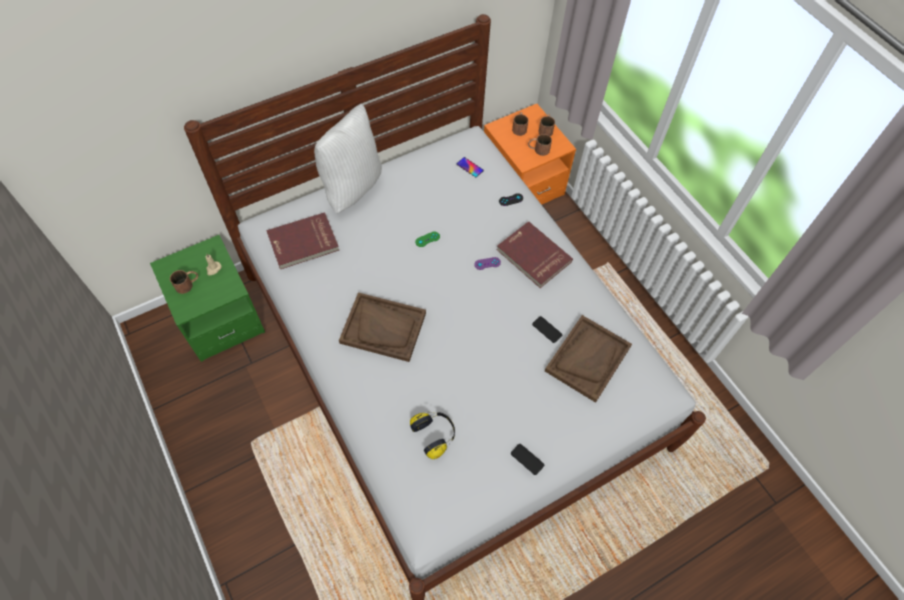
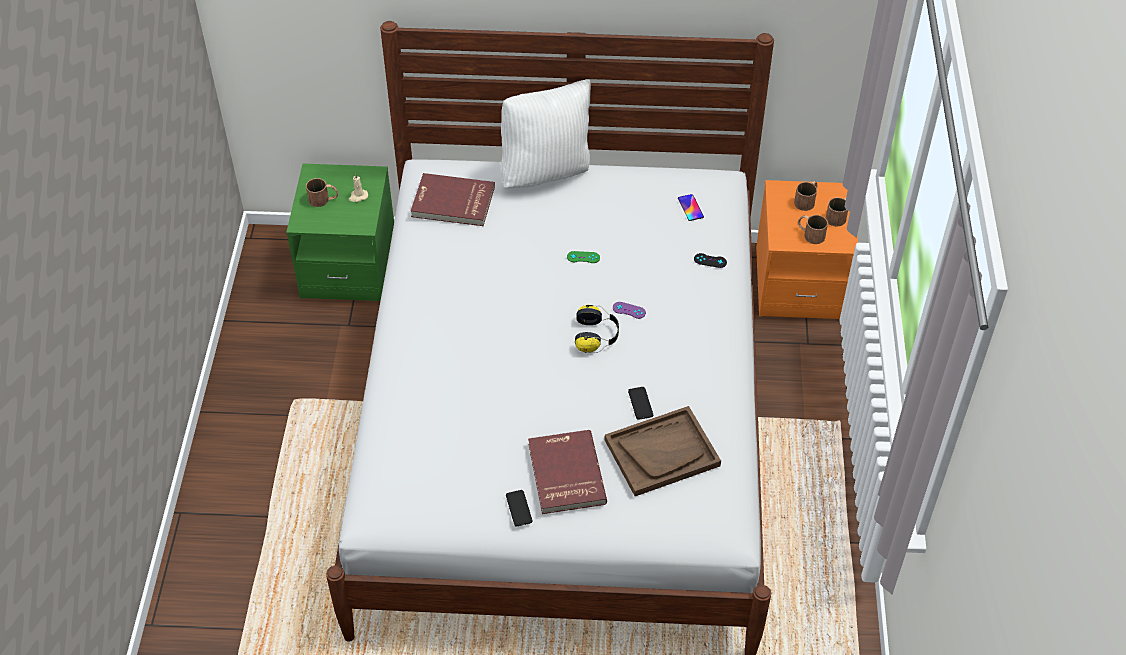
camera: 35 degrees right, 10 degrees down
(383, 328) = (470, 318): brown tray -> none
(435, 435) = (444, 438): headphones -> headphones (597, 336)
(533, 256) = (686, 327): red book -> red book (564, 474)

